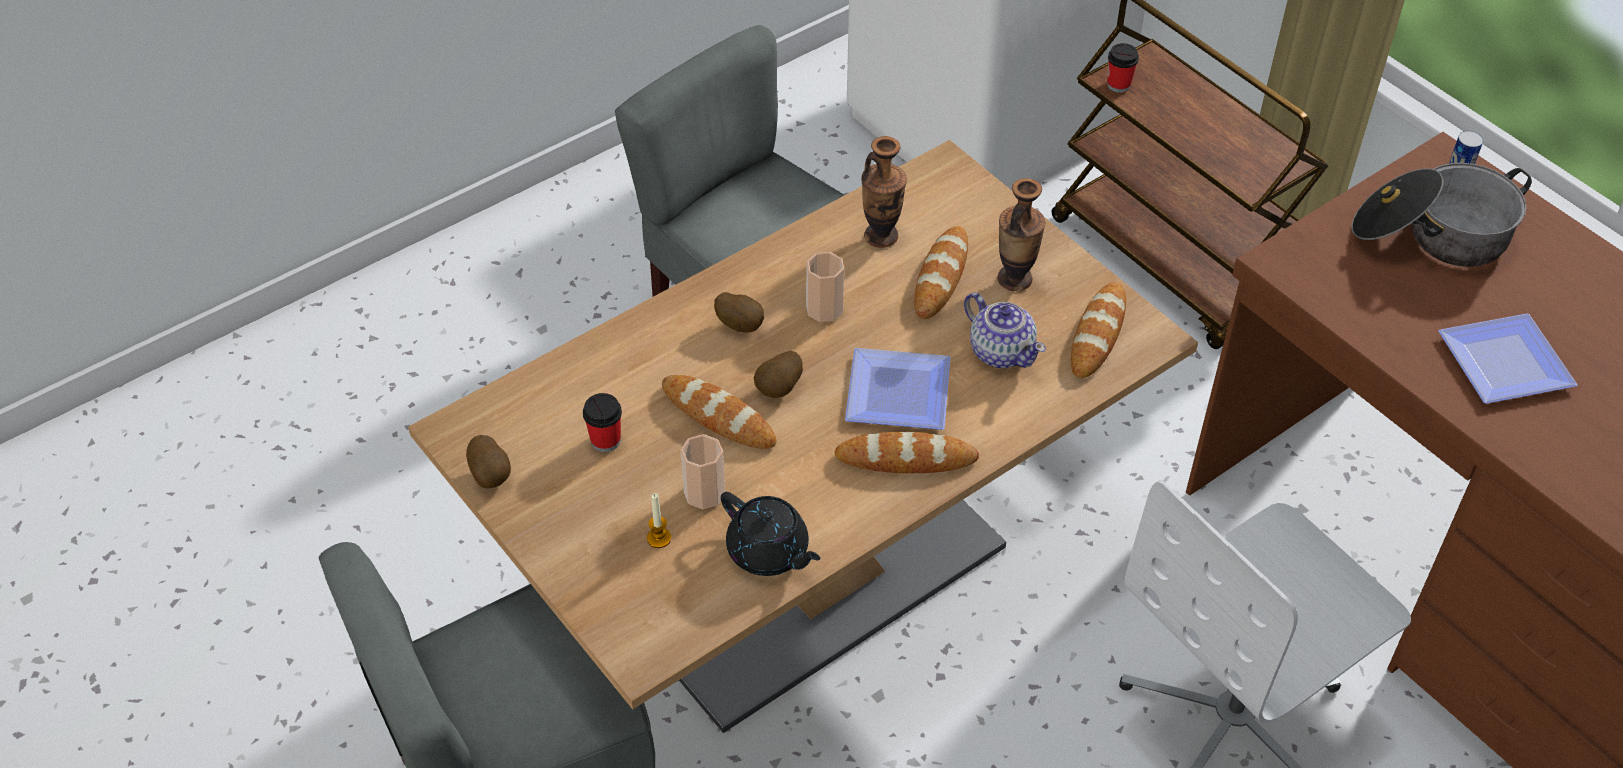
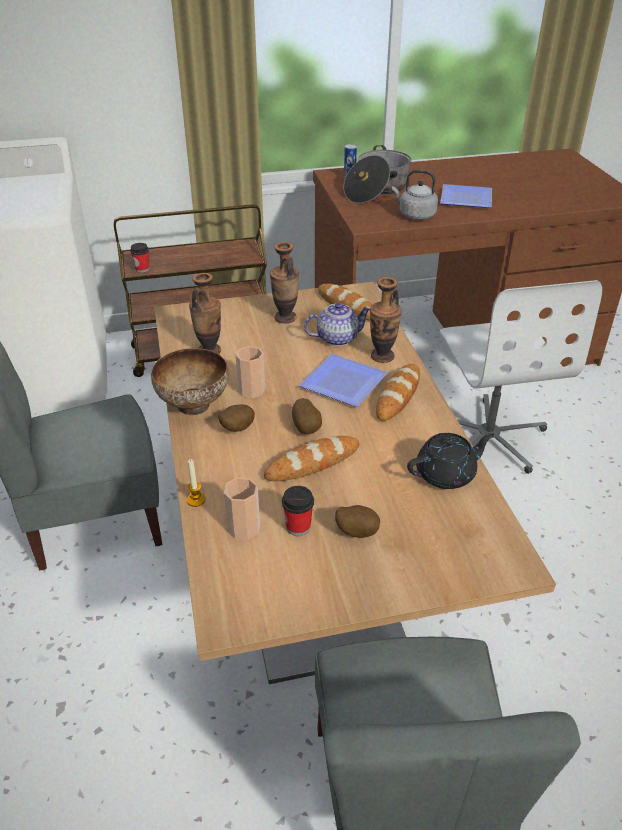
camera: 65 degrees left, 10 degrees down
(491, 475) = (292, 607): potato -> potato (357, 532)
(659, 538) = (409, 524): candle -> candle (196, 500)
(704, 493) = (379, 489): cup -> cup (243, 528)
(760, 269) = (193, 406): none -> bowl
(941, 276) = (262, 340): bread -> none
(989, 414) = (382, 356): none -> vase
(1371, 312) = (415, 215): none -> grey kettle

